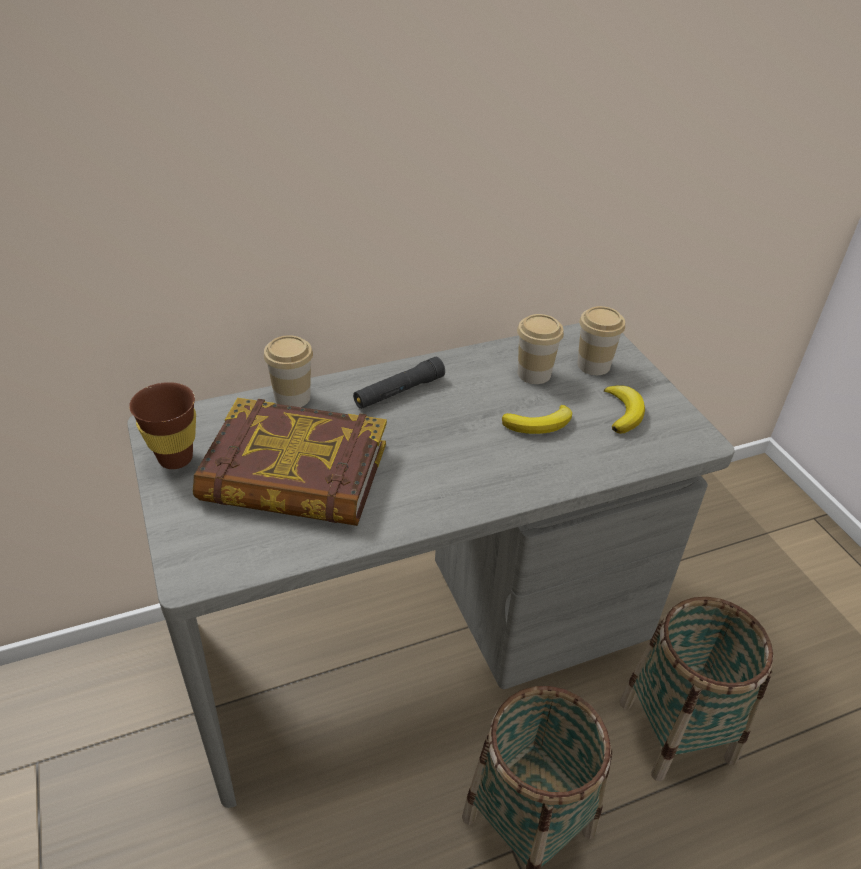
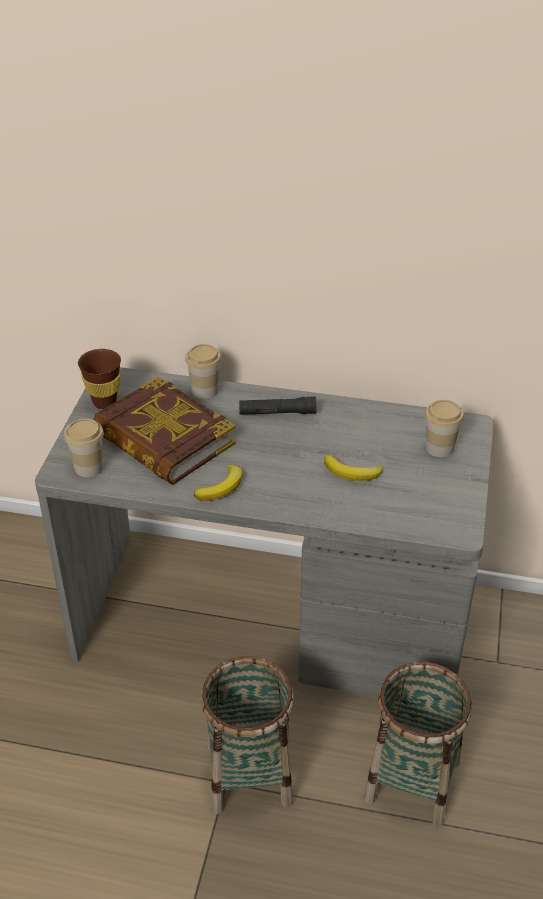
camera: 35 degrees right, 0 degrees up
(534, 373) = (386, 436): cup -> cup (89, 467)
(623, 412) = (424, 489): banana -> banana (222, 487)

